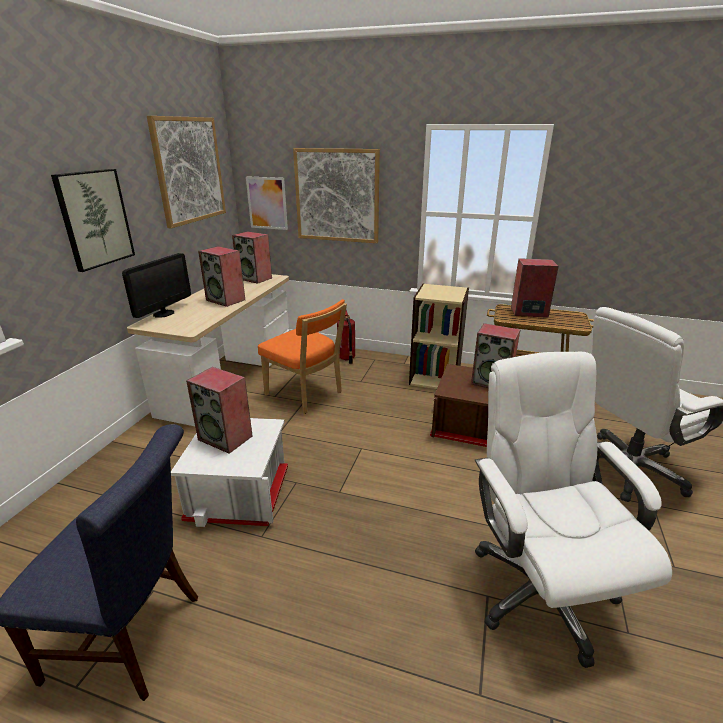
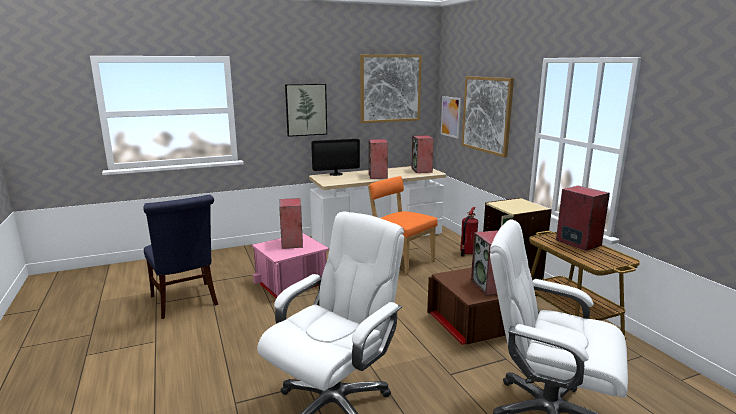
camera: 50 degrees right, 10 degrees down
(240, 492) = (292, 282): white storage box -> pink storage box
(306, 395) = (401, 260): orange chair -> orange chair turned 135 degrees clockwise

